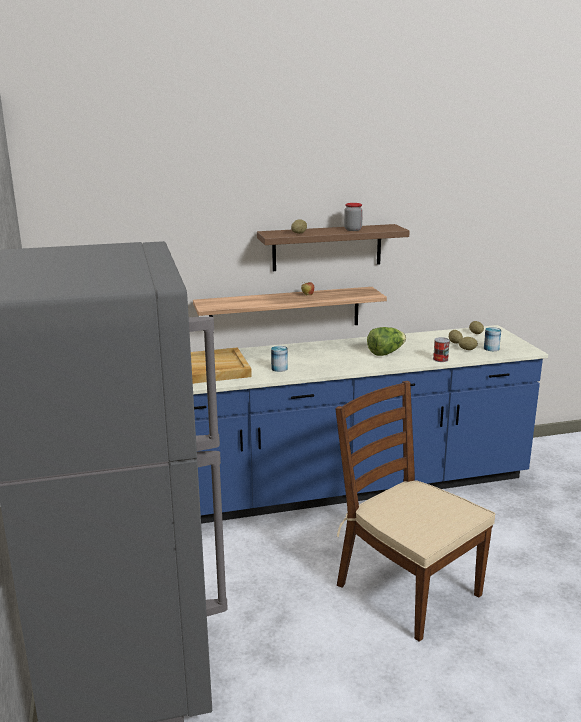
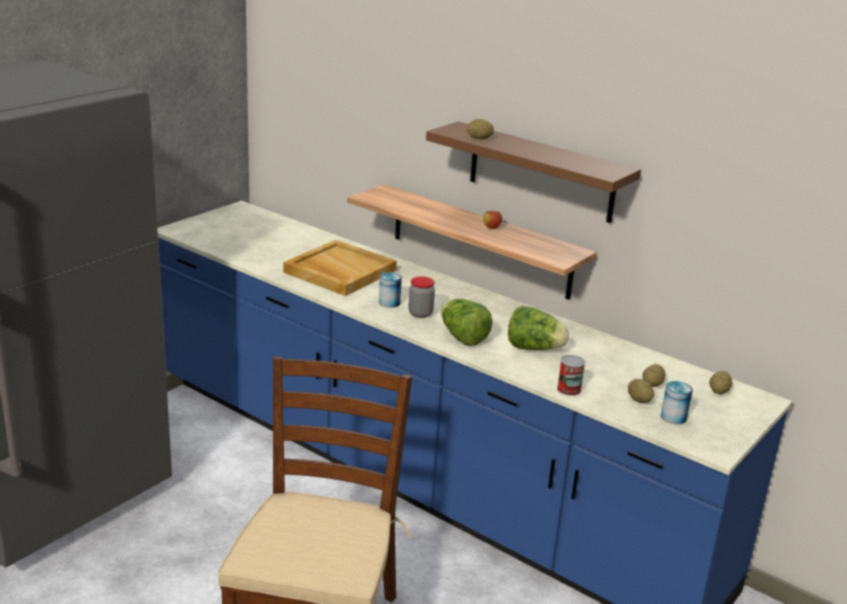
camera: 50 degrees right, 5 degrees up
(351, 364) = (462, 337): none -> lettuce
(353, 229) = (553, 156): jar -> jar (420, 313)

